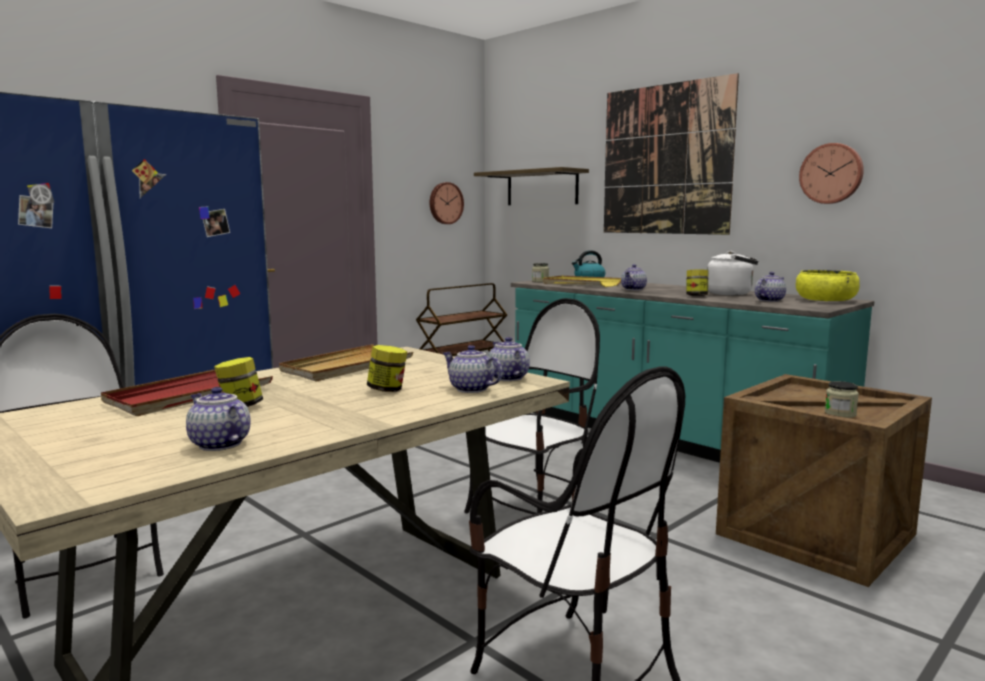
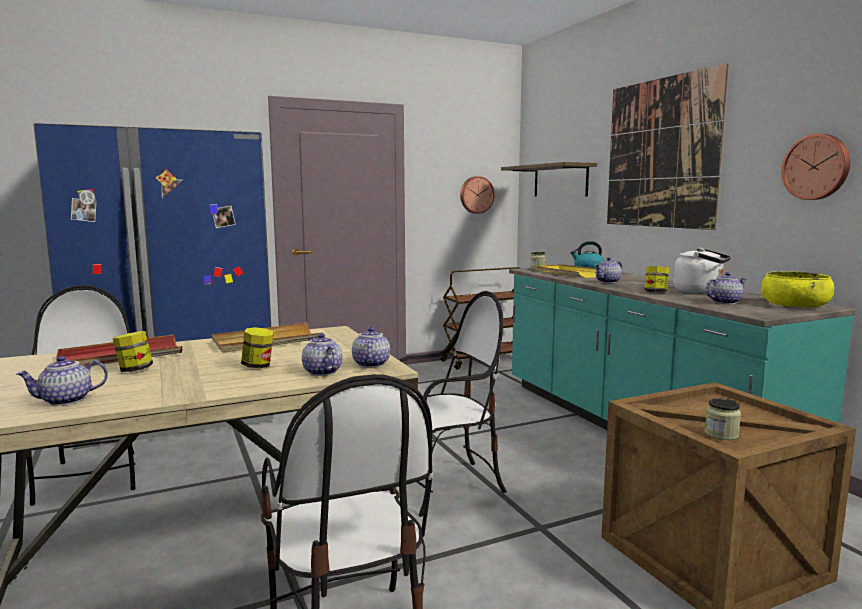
camera: 20 degrees right, 0 degrees up
(218, 445) = (65, 401): teapot -> teapot turned 90 degrees counterclockwise

